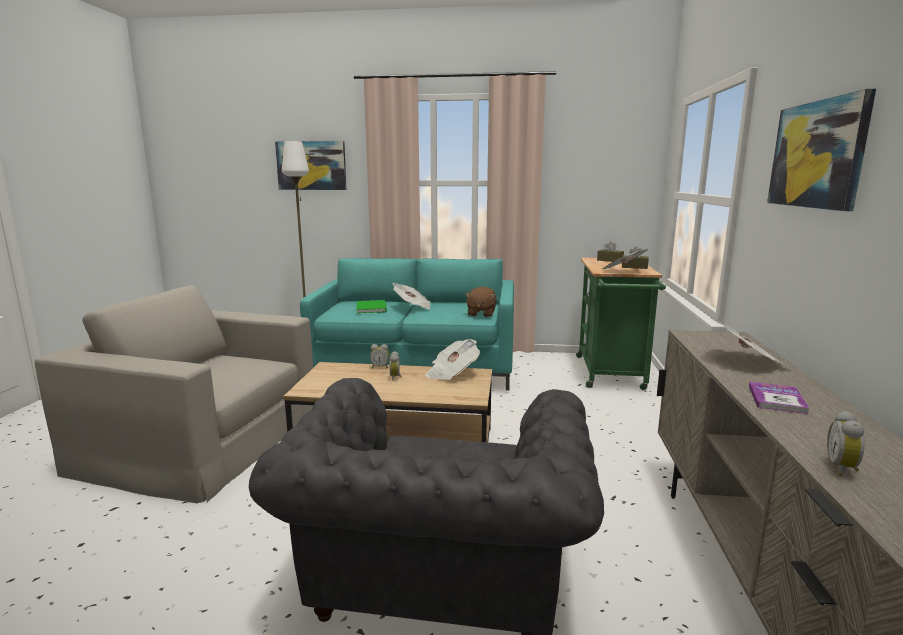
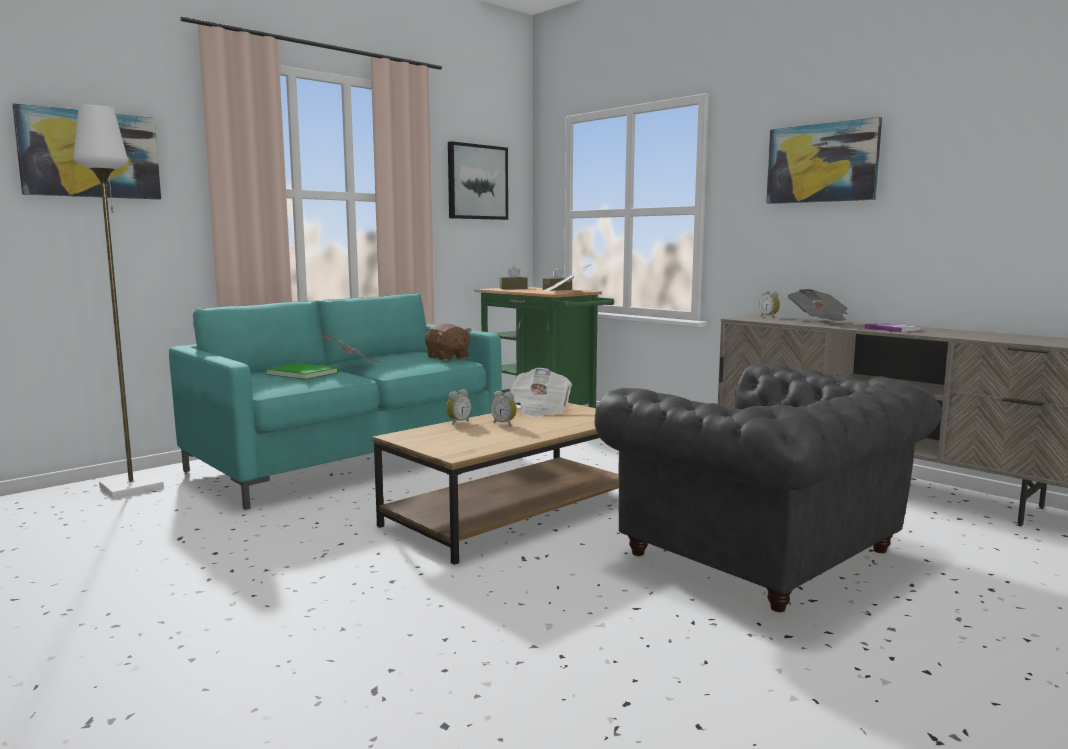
camera: 50 degrees left, 5 degrees down
(202, 439) = (270, 600): beige armchair -> none
(598, 166) = (477, 182): none -> picture
(843, 469) = (997, 338): alarm clock -> alarm clock (769, 317)

